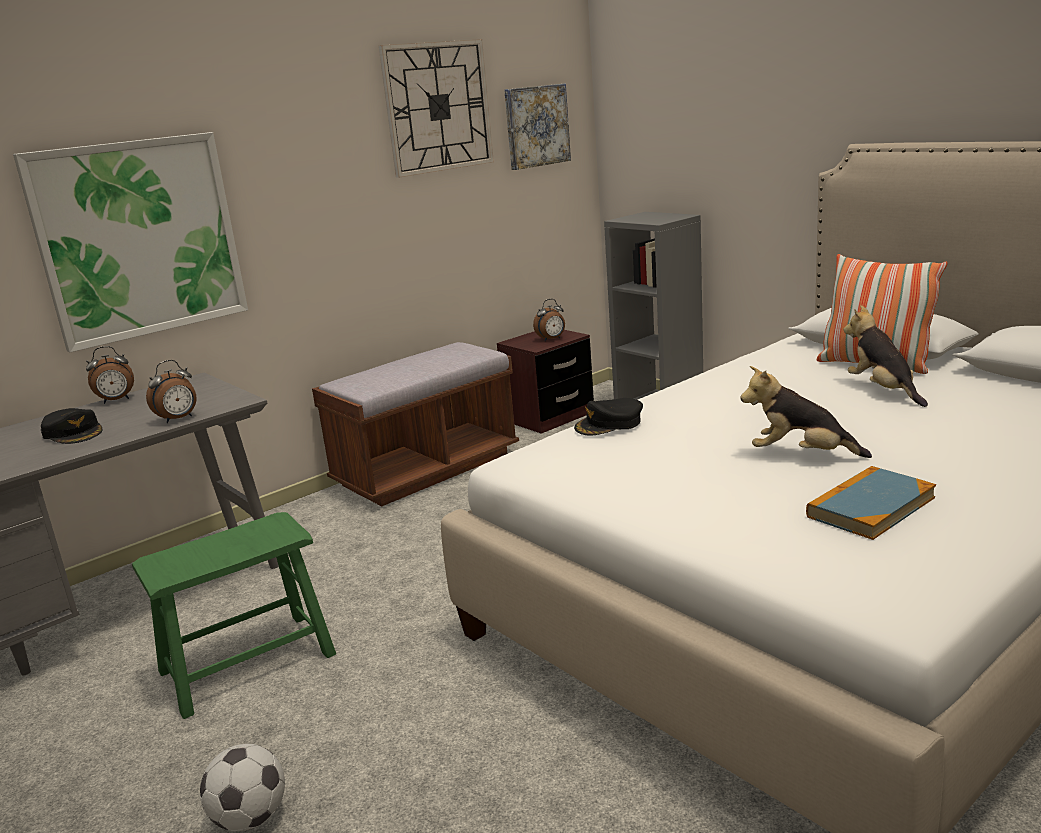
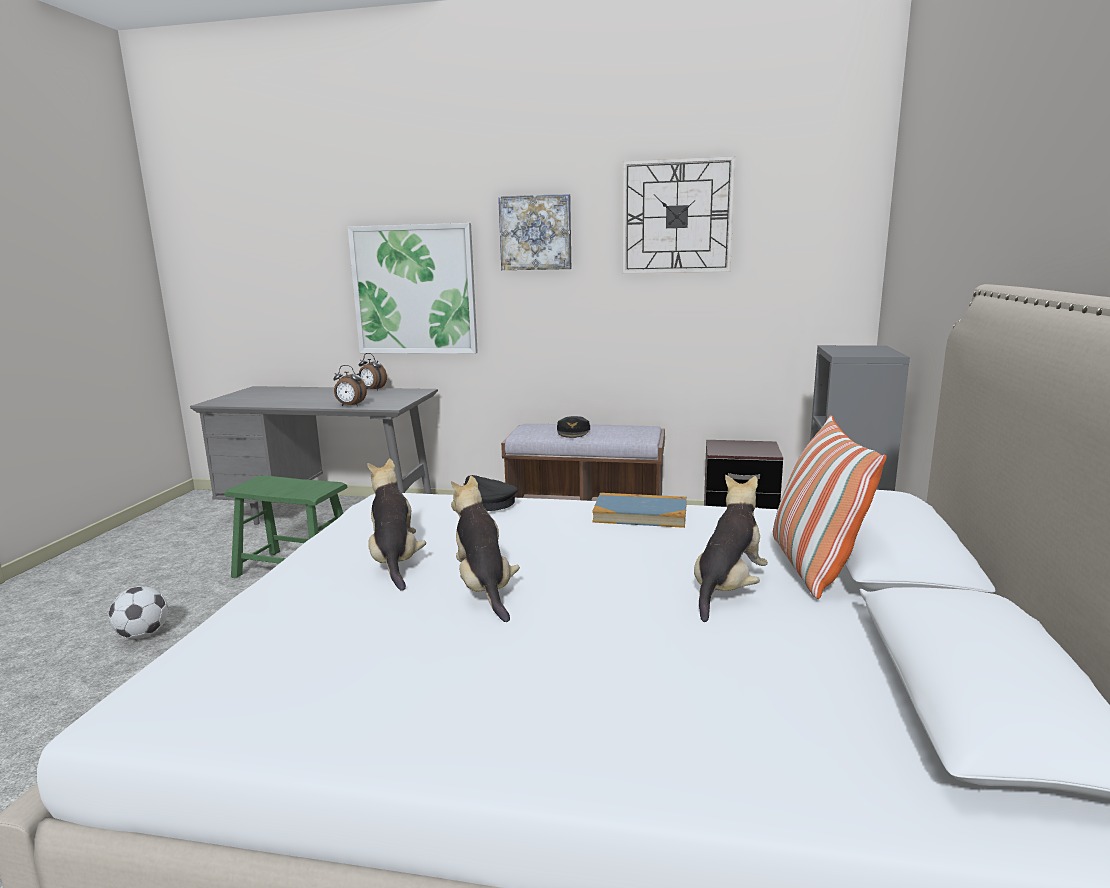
camera: 50 degrees right, 5 degrees down
(74, 433) = (316, 397): black cap -> black cap (573, 432)
(536, 126) = (796, 242): picture -> picture (535, 233)
(551, 339) = (746, 450): alarm clock -> none
(702, 478) = (395, 561): none -> plush toy
(870, 507) = (367, 647): book -> book (640, 514)

